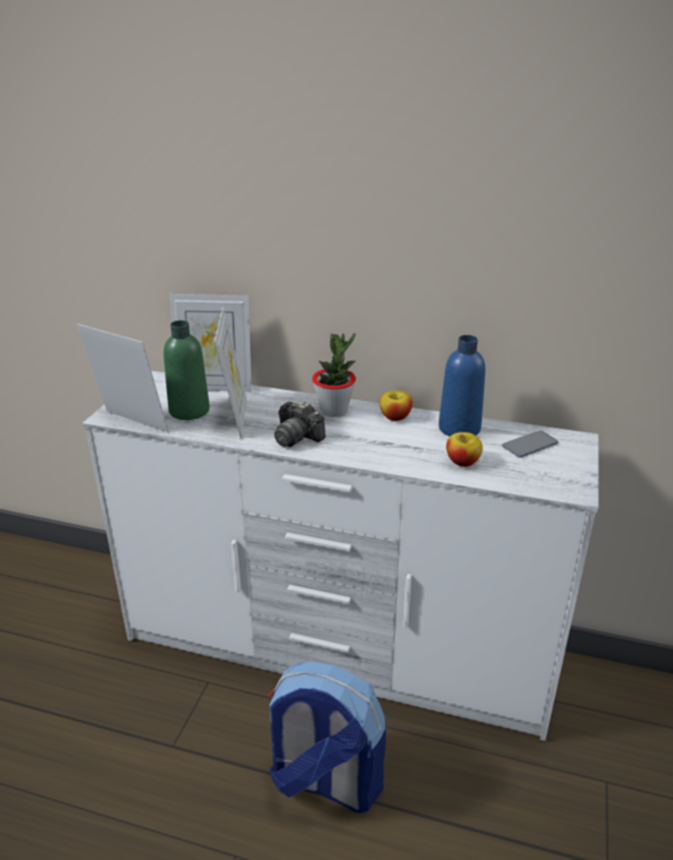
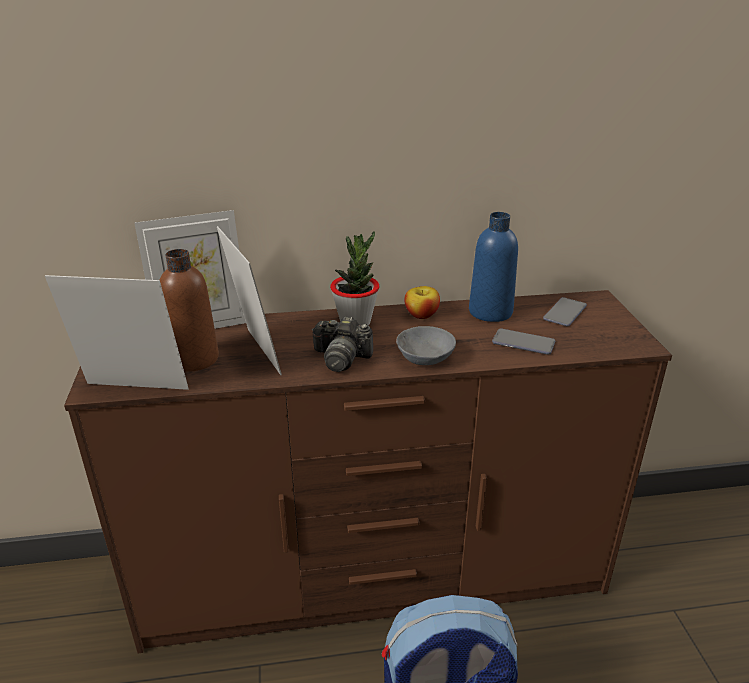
camera: 25 degrees left, 0 degrees up
(189, 411) = (194, 359): green bottle -> brown bottle
(337, 650) = (376, 578): white dresser -> brown dresser
(365, 453) = (426, 358): none -> grey bowl
(462, 462) = (523, 343): apple -> phone

